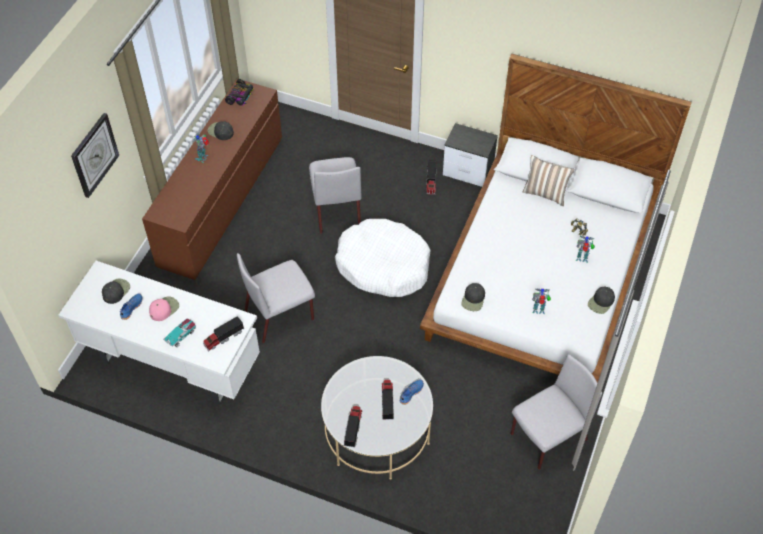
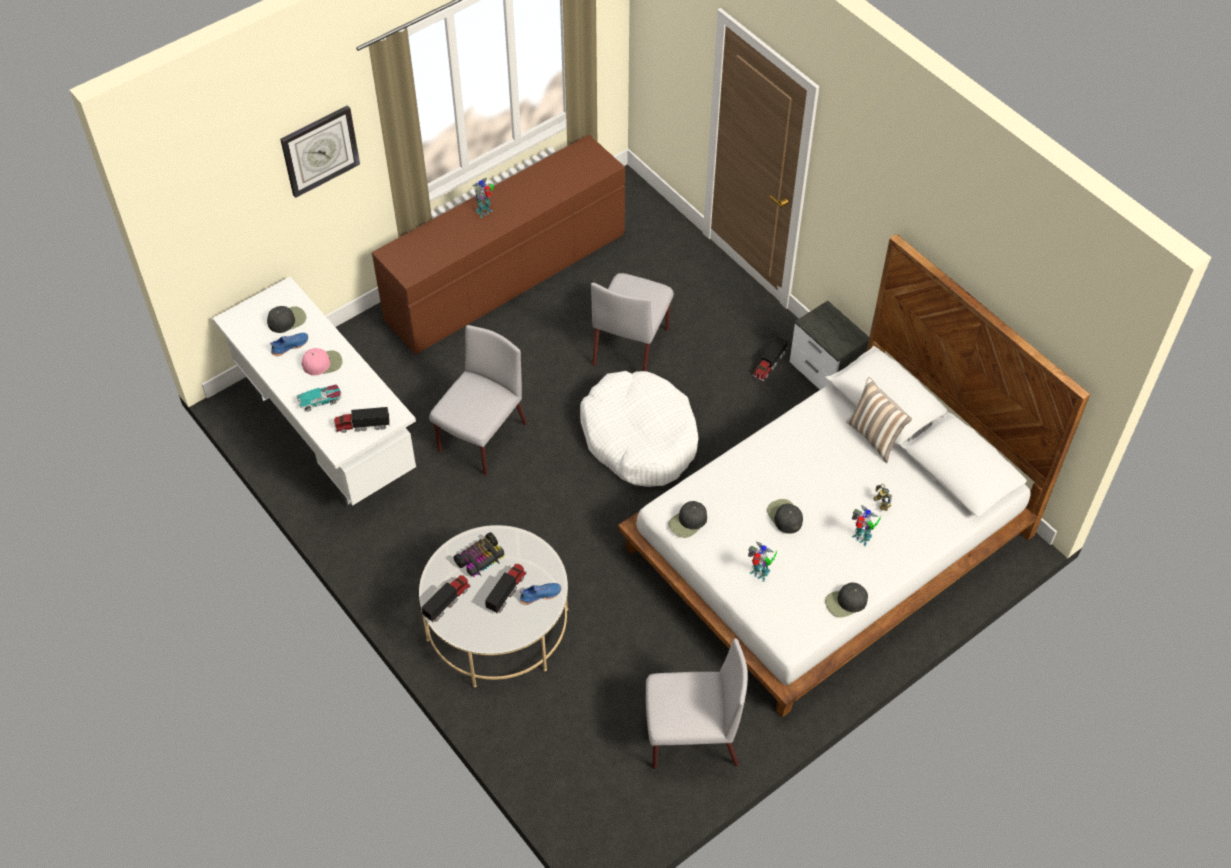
camera: 30 degrees right, 0 degrees up
(220, 131) = (525, 189): black cap -> black cap (784, 516)
(240, 96) = (577, 157): toy car -> toy car (481, 559)
(280, 314) = (481, 439): grey chair -> grey chair turned 120 degrees clockwise

